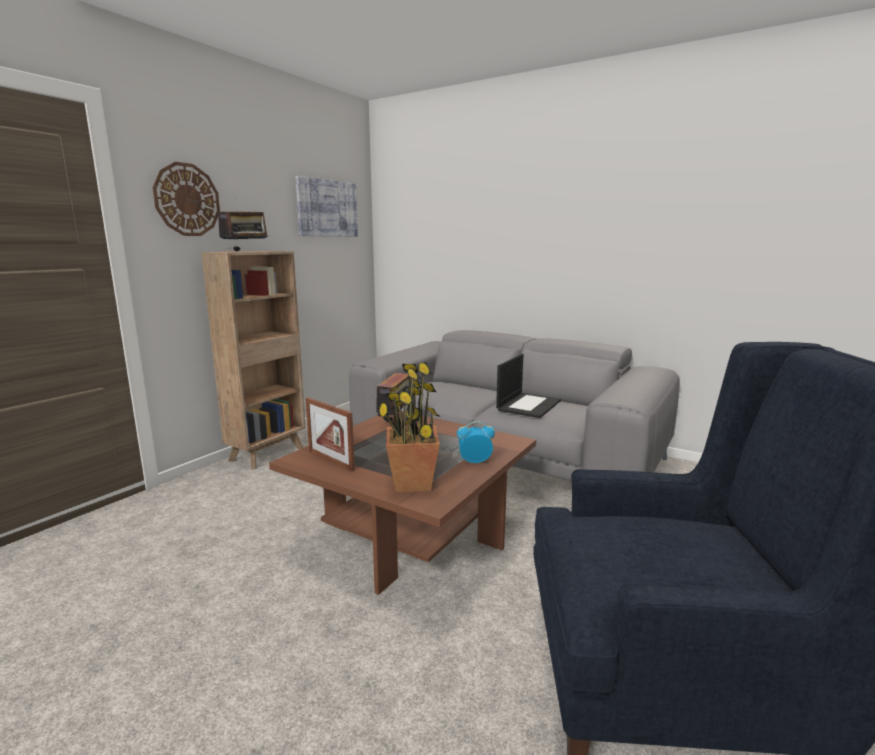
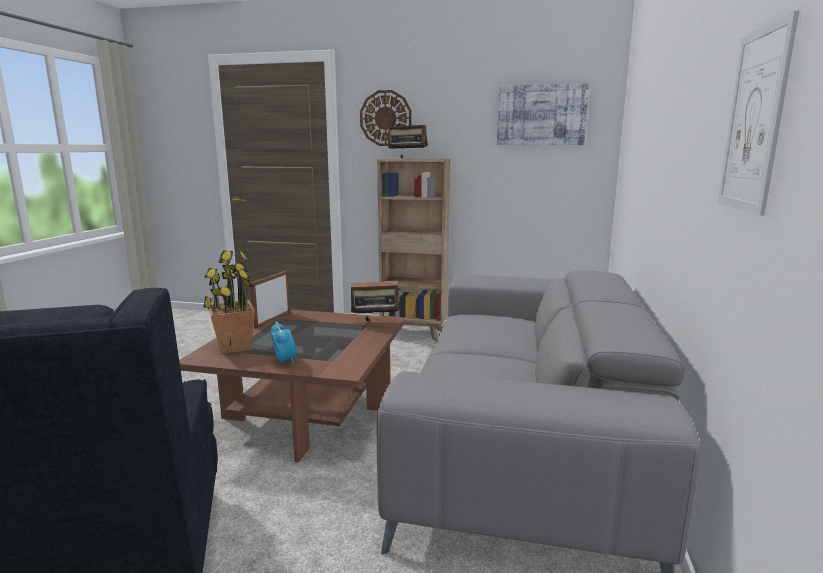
camera: 70 degrees right, 0 degrees up
(528, 405) = (473, 367): laptop -> none
(672, 226) = (754, 121): none -> picture

